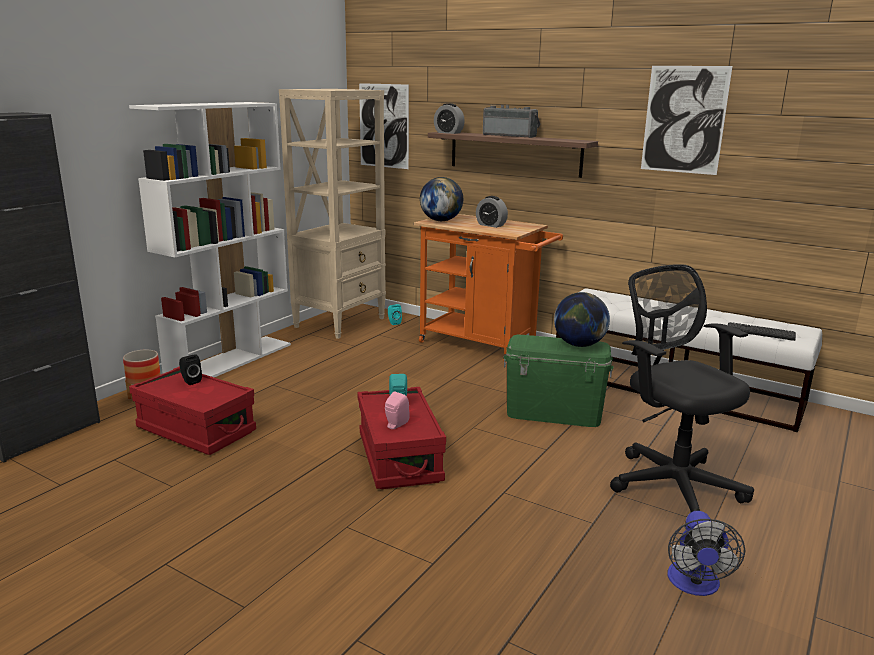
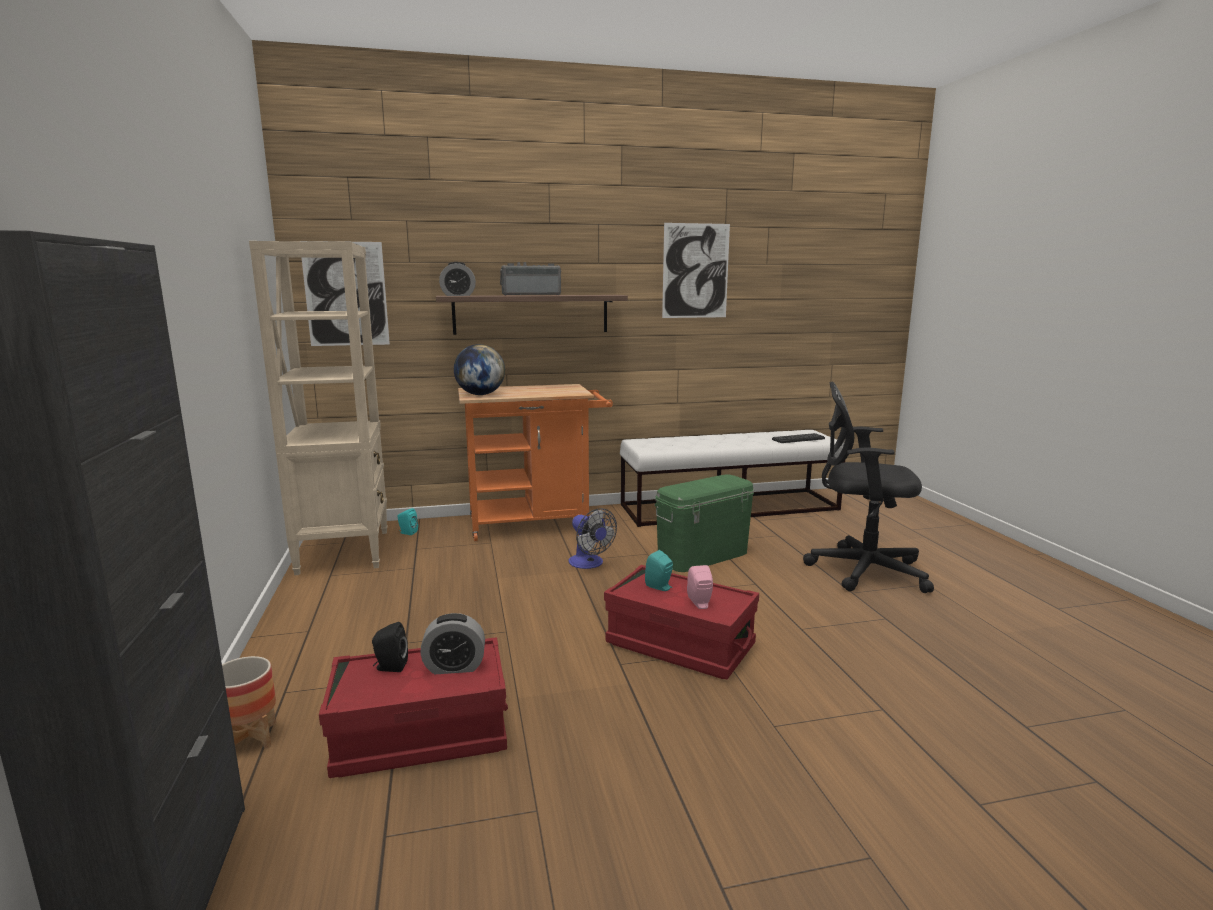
camera: 45 degrees left, 5 degrees down
(230, 360) = (286, 641): white bookcase -> none
(491, 225) = (538, 391): alarm clock -> alarm clock (454, 667)
(579, 345) = (719, 481): globe -> none
(694, 585) = (997, 624): fan -> fan (589, 564)

